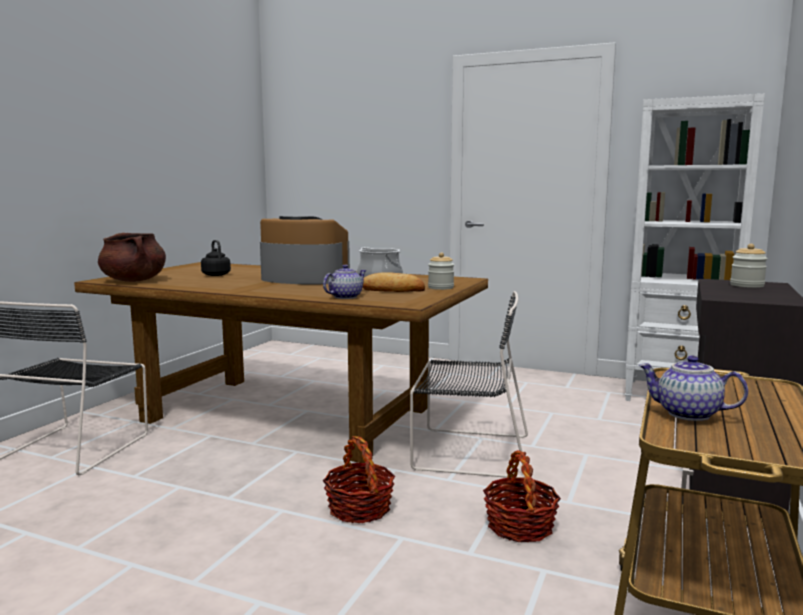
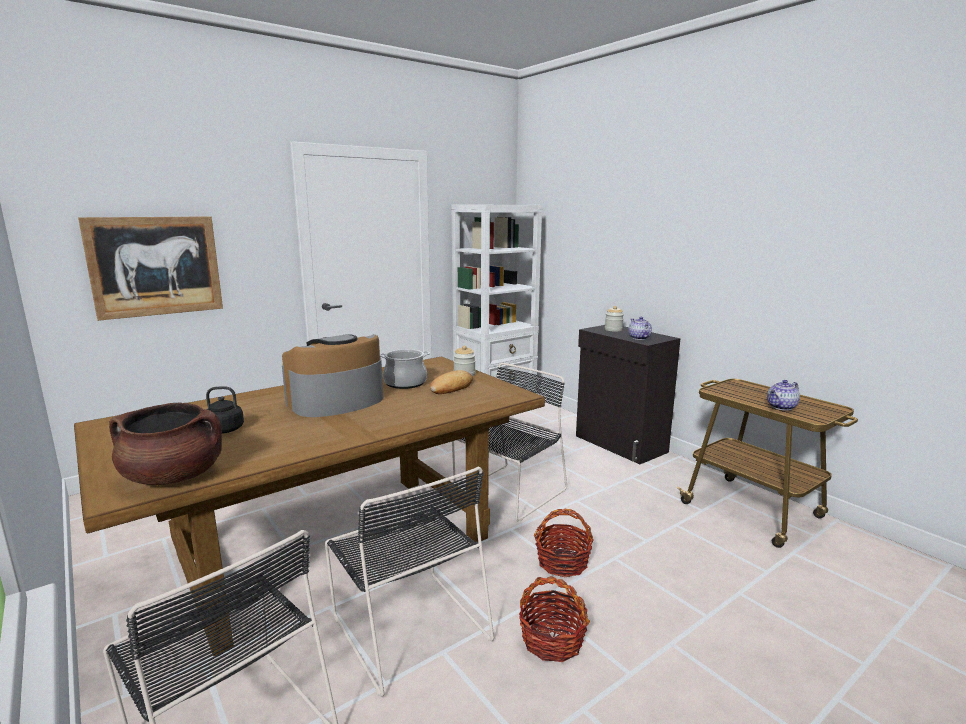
camera: 60 degrees left, 5 degrees up
(205, 466) = (408, 625): none -> black chair
(338, 173) = (156, 266): none -> picture
(345, 297) = (462, 405): teapot -> teapot (639, 338)
(519, 526) = (624, 513): basket -> basket (552, 640)

